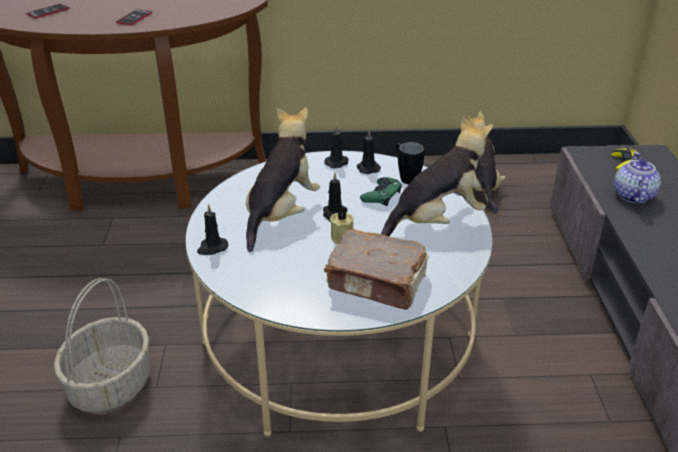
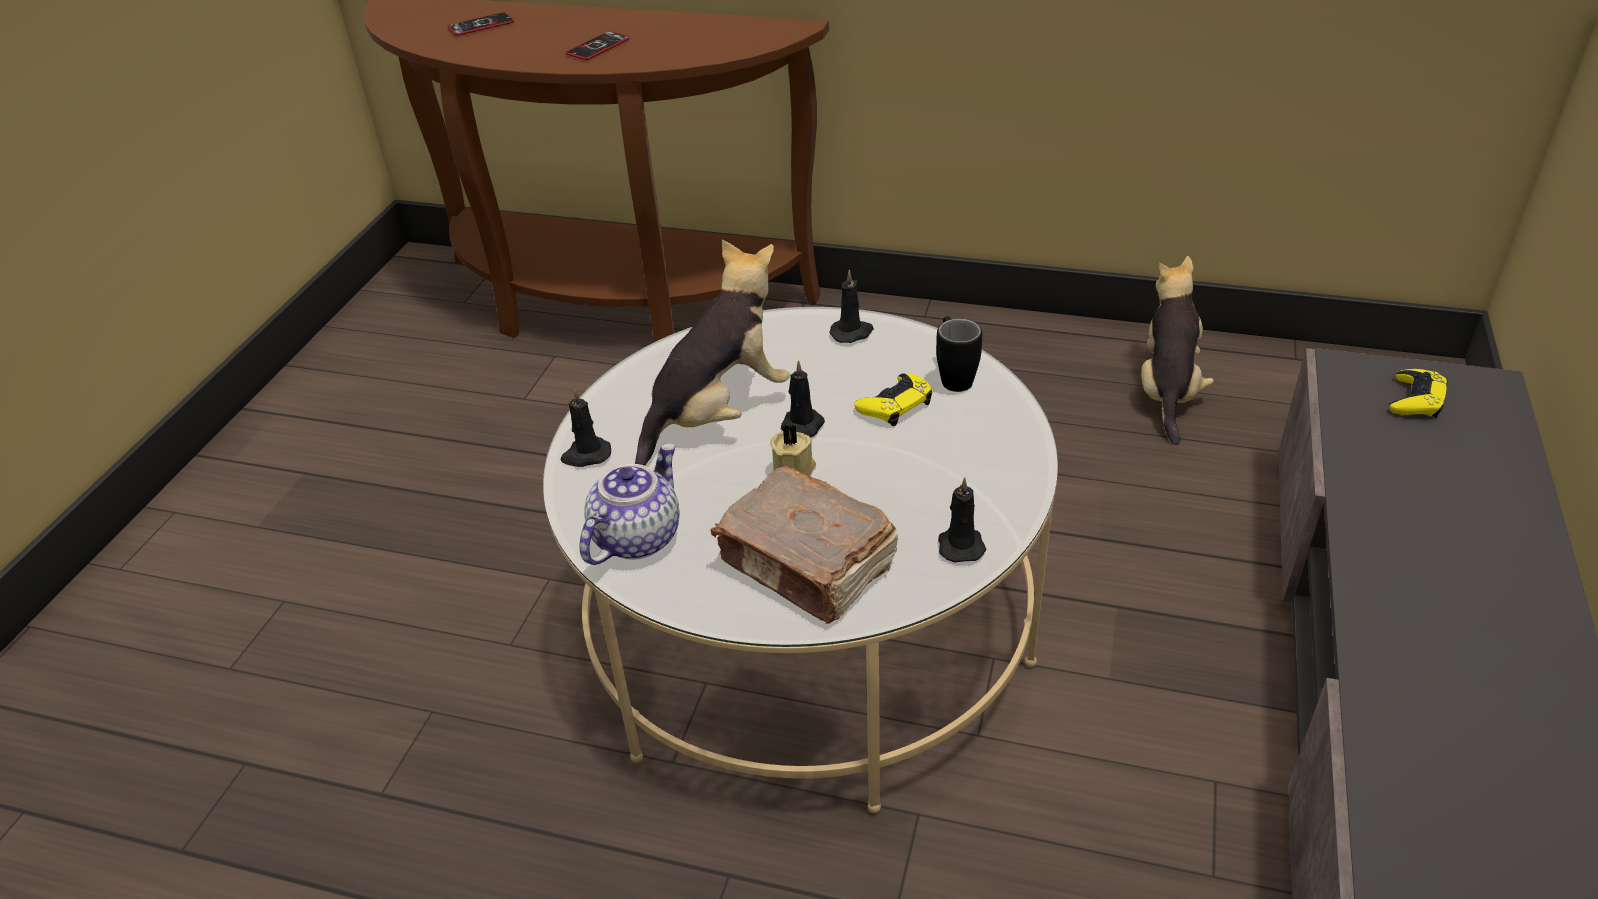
camera: 20 degrees right, 5 degrees up
(110, 384) = (450, 626): basket -> none
(367, 168) = (897, 350): black candle -> black candle (960, 544)
(381, 195) = (895, 405): green game controller -> yellow game controller
(436, 220) = (963, 467): plush toy -> none
(632, 195) = (1397, 467): teapot -> teapot (636, 537)

